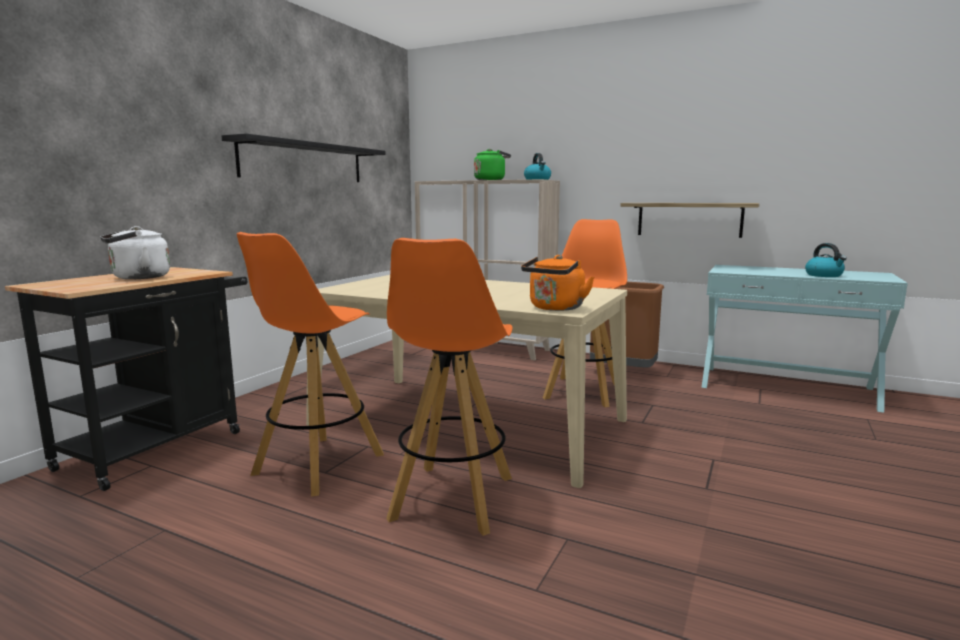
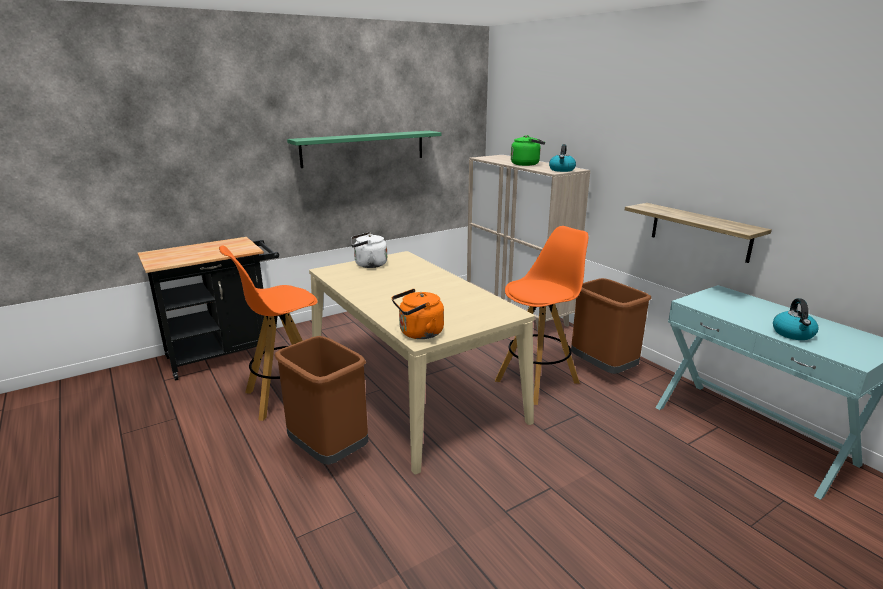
camera: 30 degrees right, 10 degrees up
(137, 278) = (204, 252): white kettle -> white kettle (368, 265)
(304, 162) = (364, 148): black shelf -> green shelf
(452, 498) = (327, 451): orange stool -> brown trash can

